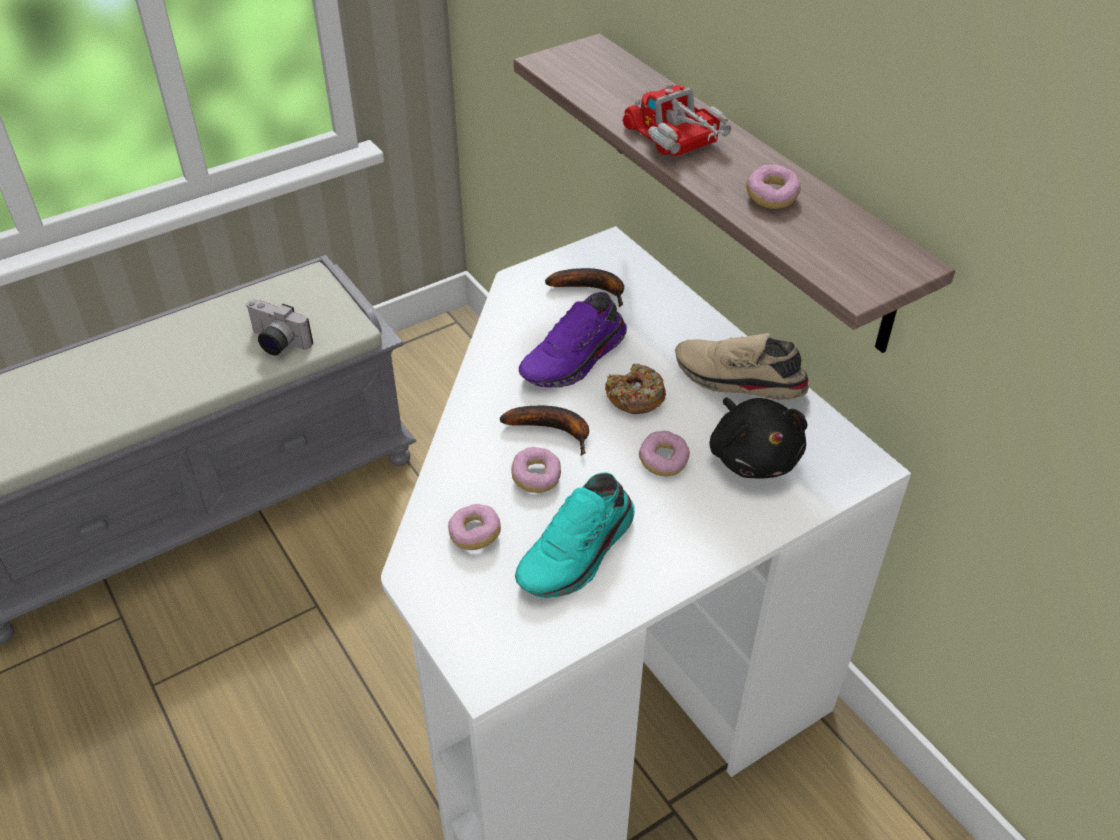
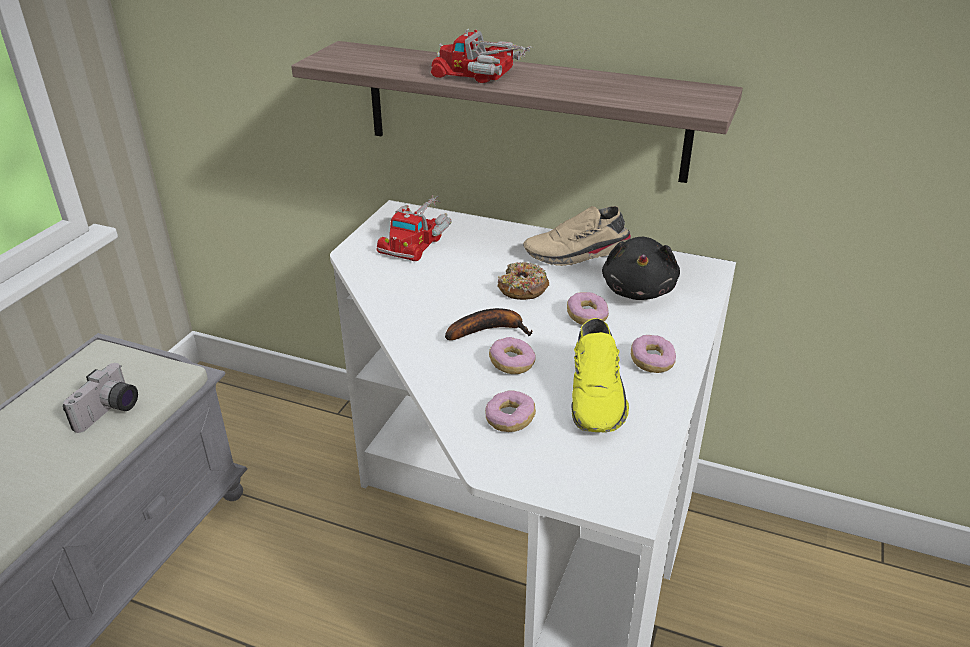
camera: 35 degrees left, 10 degrees down
(276, 343) = (110, 412): camera -> camera turned 60 degrees counterclockwise
(575, 360) = (454, 283): purple shoe -> none
(579, 553) = (598, 395): turquoise shoe -> yellow shoe
(592, 289) = (416, 239): banana -> toy truck
(753, 456) = (638, 290): black plush toy -> black plush toy turned 60 degrees clockwise
(771, 197) = (587, 84): donut -> donut (652, 362)

